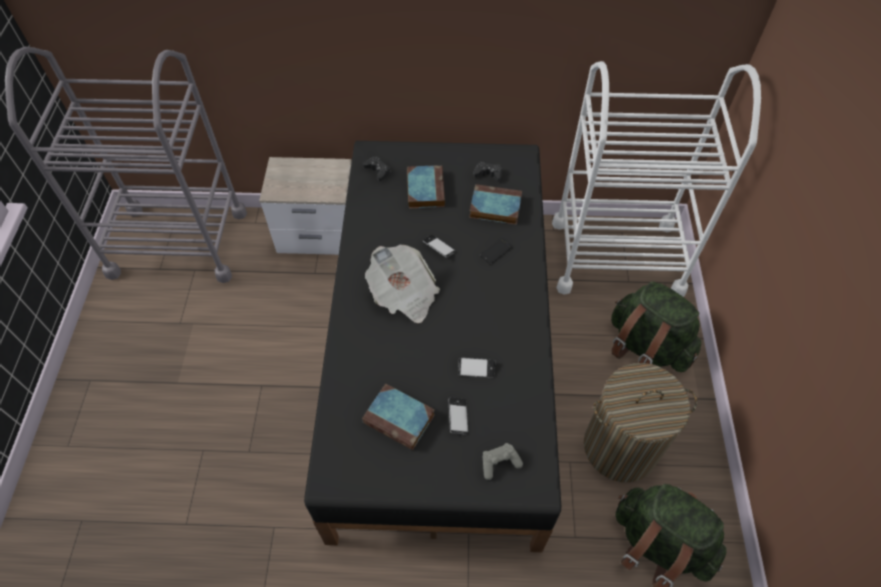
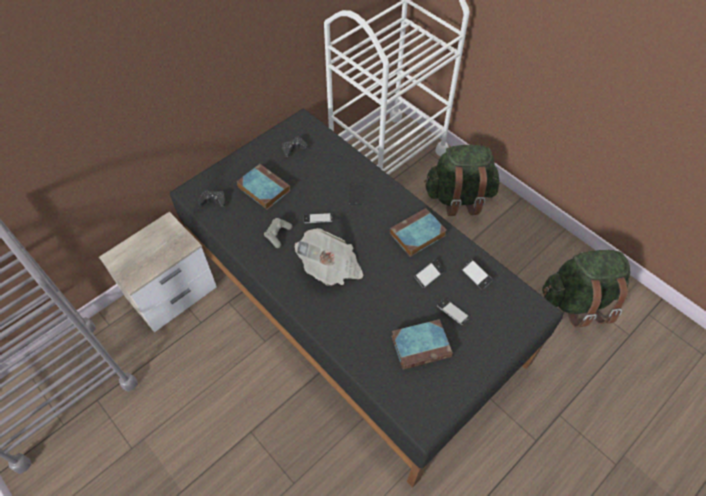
camera: 45 degrees left, 0 degrees up
(494, 207) = (323, 167): book -> book (417, 235)
(499, 463) = (505, 317): grey game controller -> grey game controller (278, 235)
(517, 406) = (476, 276): none -> phone
(620, 447) = (506, 266): laundry basket -> none

